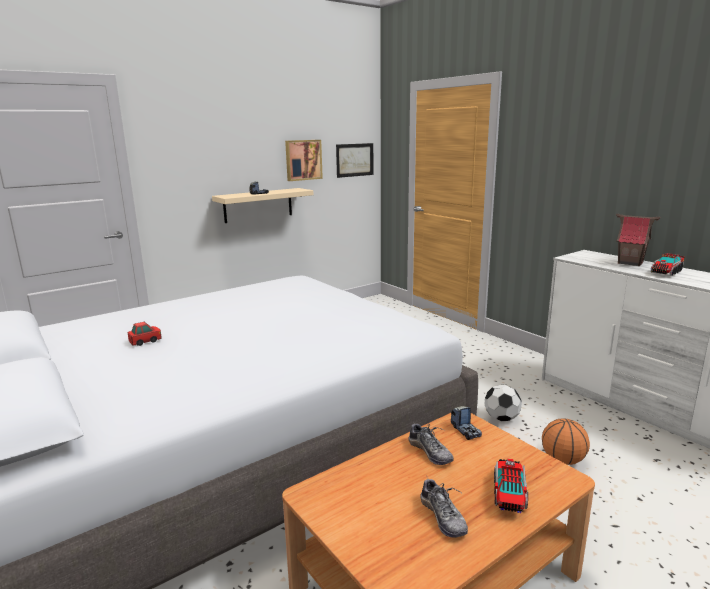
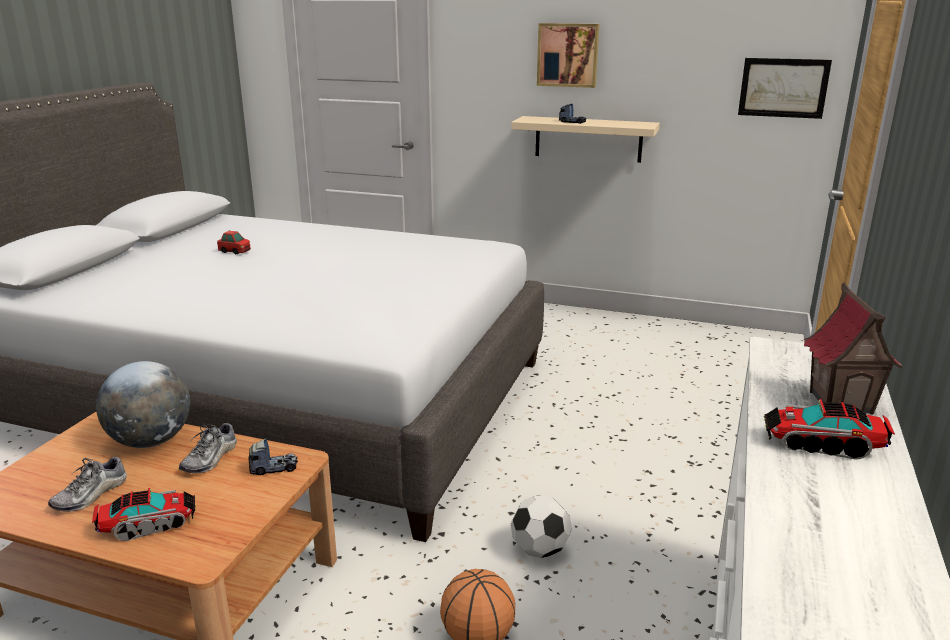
camera: 55 degrees right, 5 degrees up
(303, 160) = (675, 79): picture -> picture (568, 55)
(375, 474) = (151, 441): none -> globe
(465, 431) = (273, 468): toy truck -> toy truck turned 135 degrees counterclockwise

